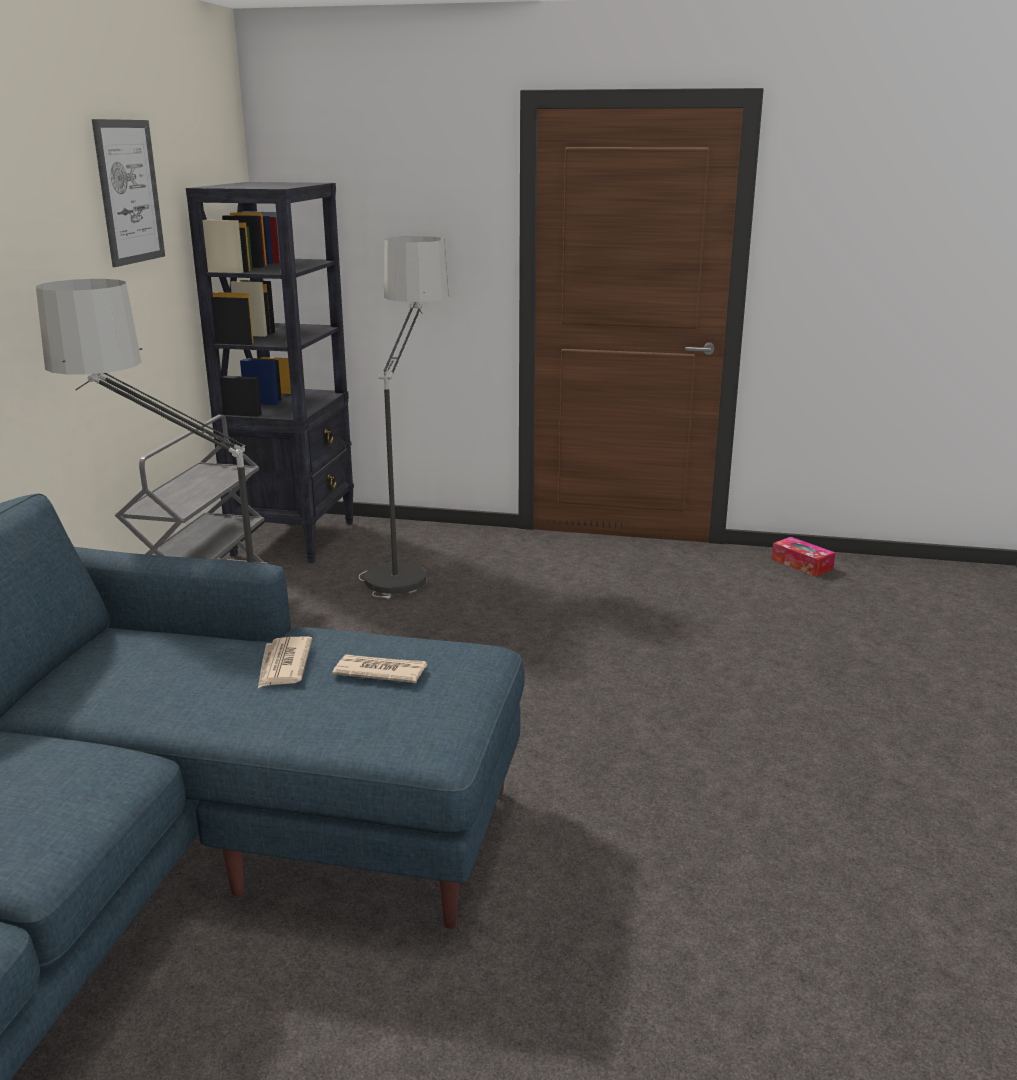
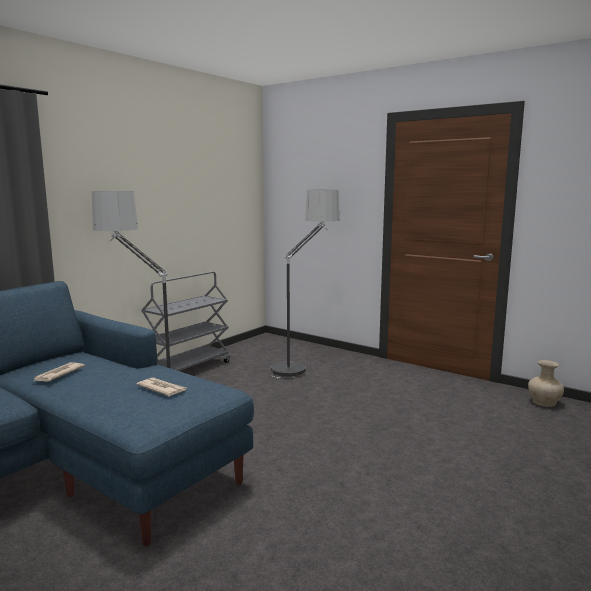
camera: 25 degrees right, 10 degrees down
(129, 192) = (178, 161): picture -> none
(283, 665) = (124, 378): newspaper -> newspaper (58, 374)
(295, 538) = (260, 345): black bookcase -> none
(802, 564) = (544, 402): tissue box -> beige vase

